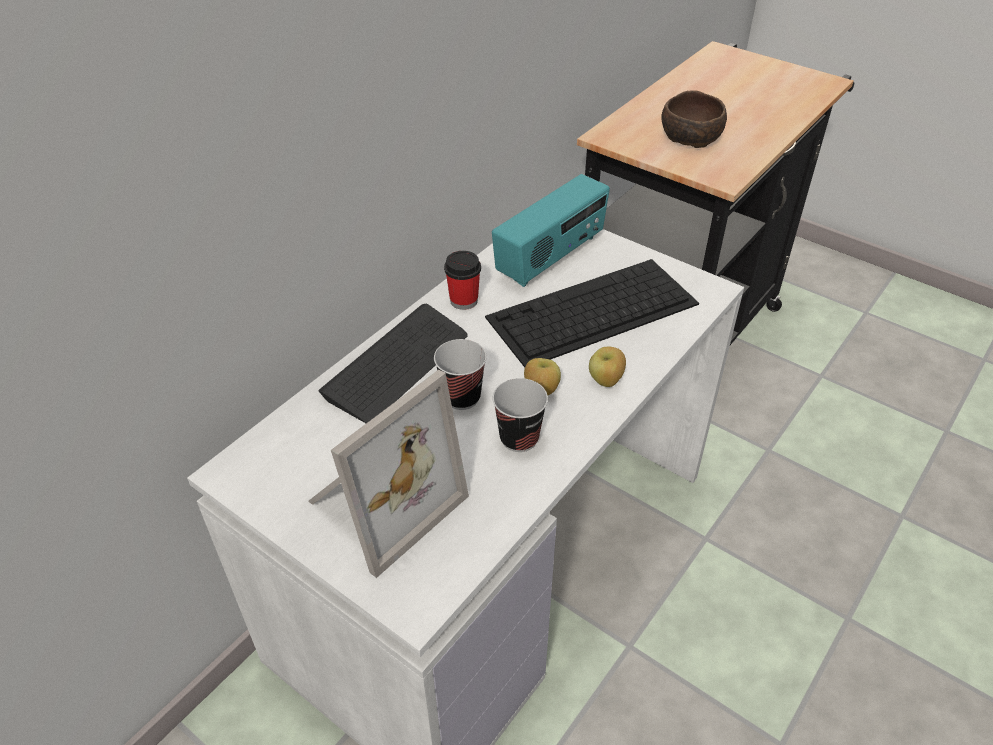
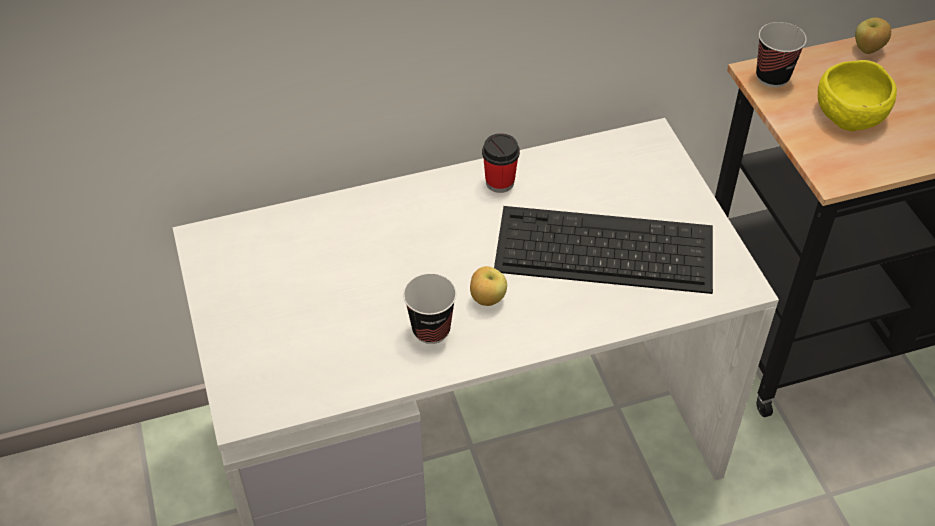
camera: 35 degrees right, 5 degrees up
(381, 502) = (284, 321): picture frame -> none
(397, 365) = (393, 214): keyboard -> none
(462, 397) = (418, 270): cup -> cup (772, 77)
(551, 258) = (618, 178): radio -> none
(606, 381) = (551, 320): apple -> apple (868, 50)
(691, 138) = (849, 115): brown bowl -> yellow bowl

